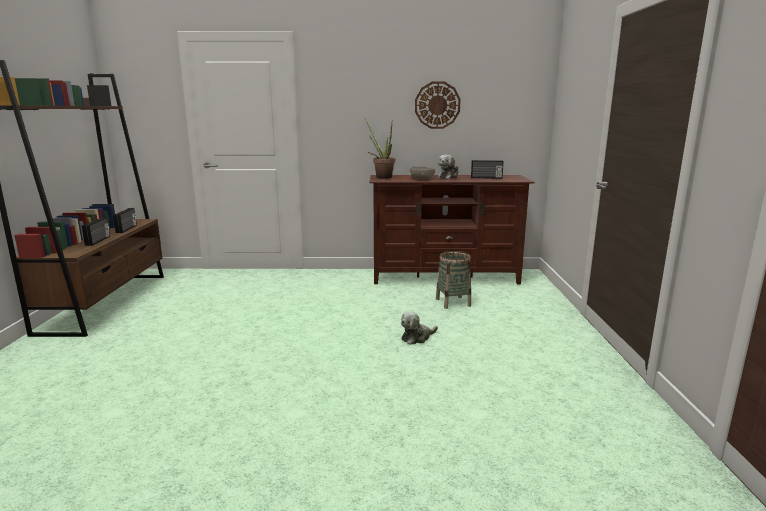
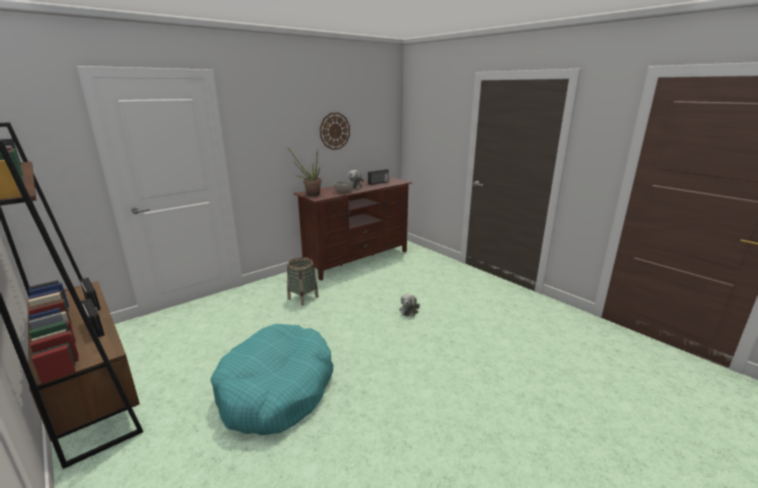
camera: 40 degrees left, 5 degrees up
(193, 349) = (276, 389): none -> turquoise dog bed
(453, 302) = (390, 277): basket -> basket (303, 298)

